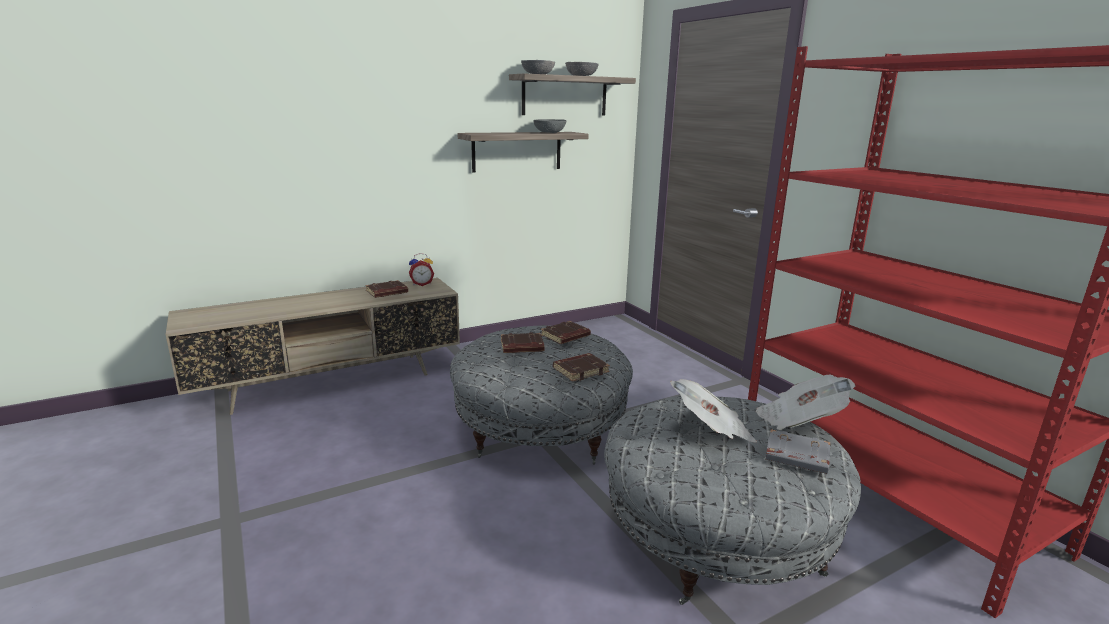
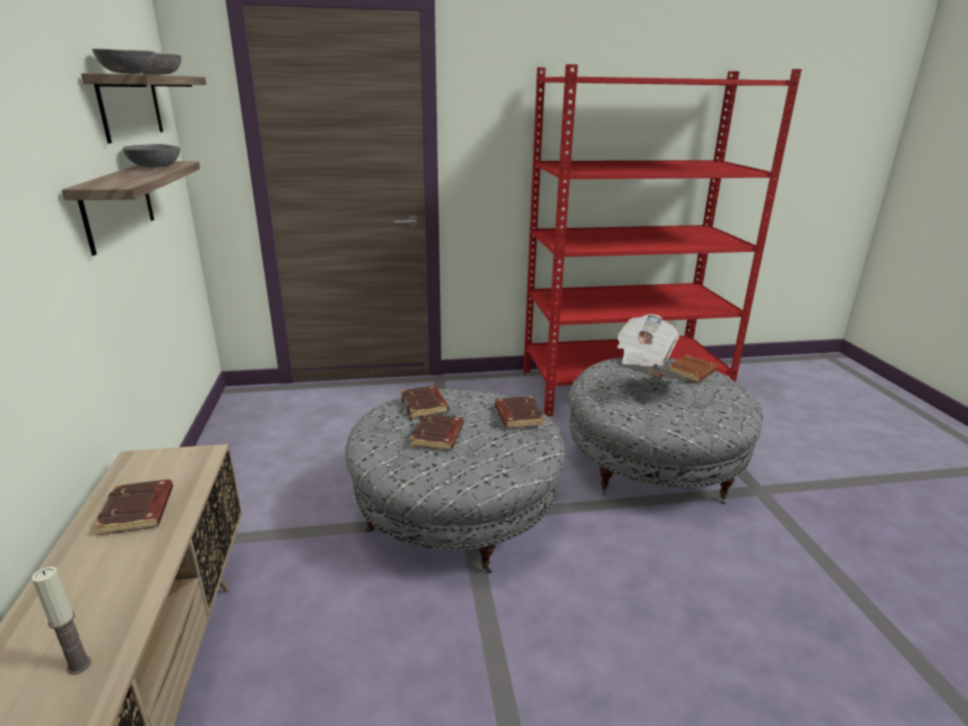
camera: 70 degrees left, 5 degrees up
(285, 309) = (79, 665): none -> candle
(422, 284) = (139, 470): alarm clock -> none
(796, 457) = (692, 373): grey book -> brown book

